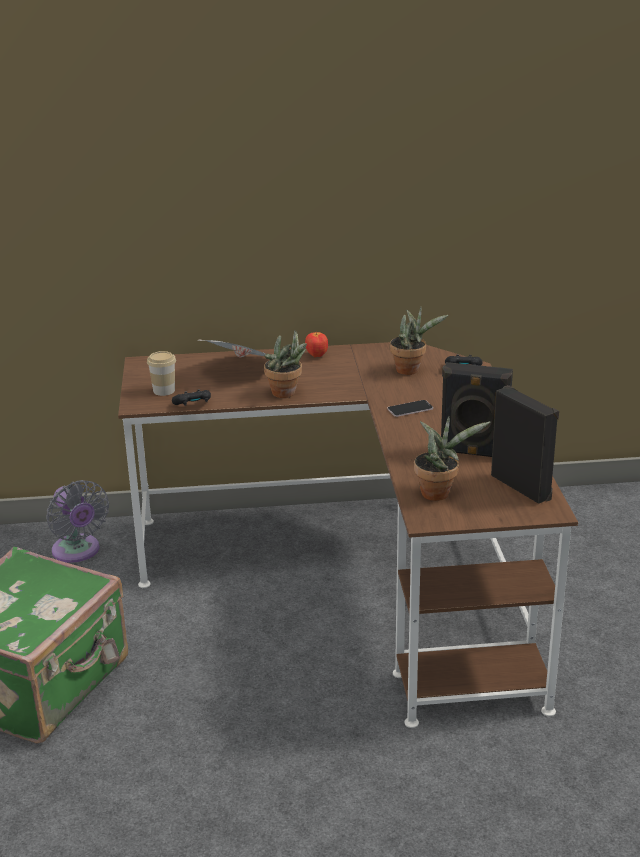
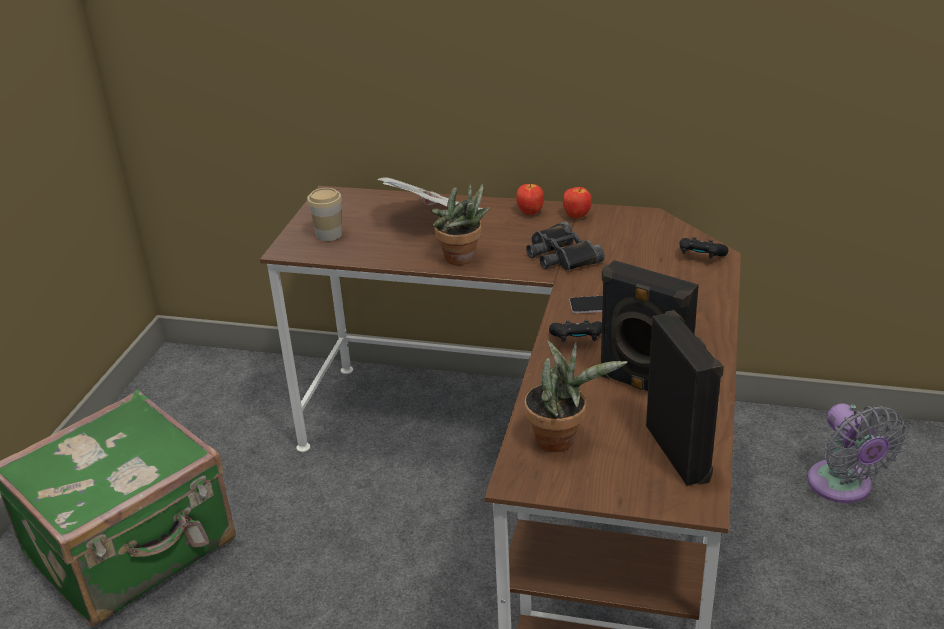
camera: 20 degrees right, 5 degrees up
(78, 552) = (258, 393): grey fan -> grey fan (843, 487)
(193, 405) = (347, 259): black game controller -> black game controller (577, 340)
(354, 353) = (577, 216): none -> apple
(360, 381) = (561, 255): none -> black binoculars
(411, 370) = (632, 249): potted plant -> none

